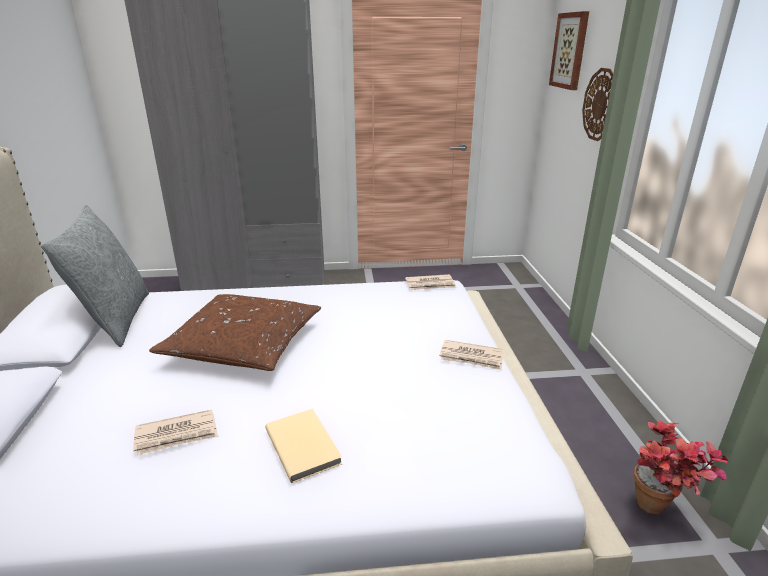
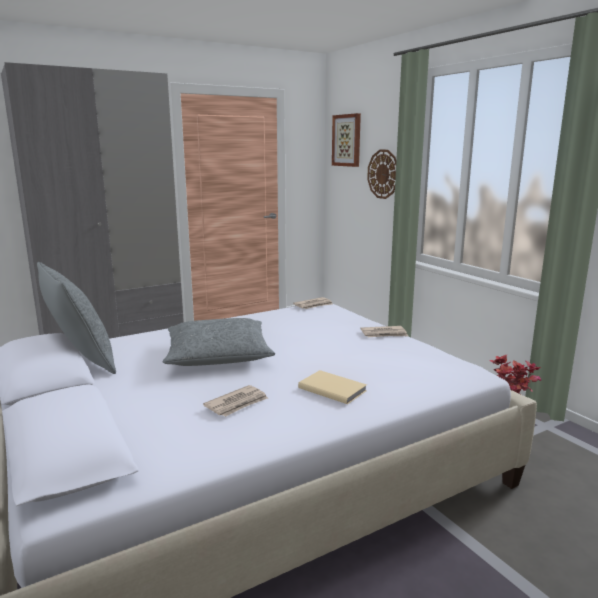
camera: 25 degrees left, 10 degrees down
(243, 344) = (218, 355): brown pillow -> grey pillow

